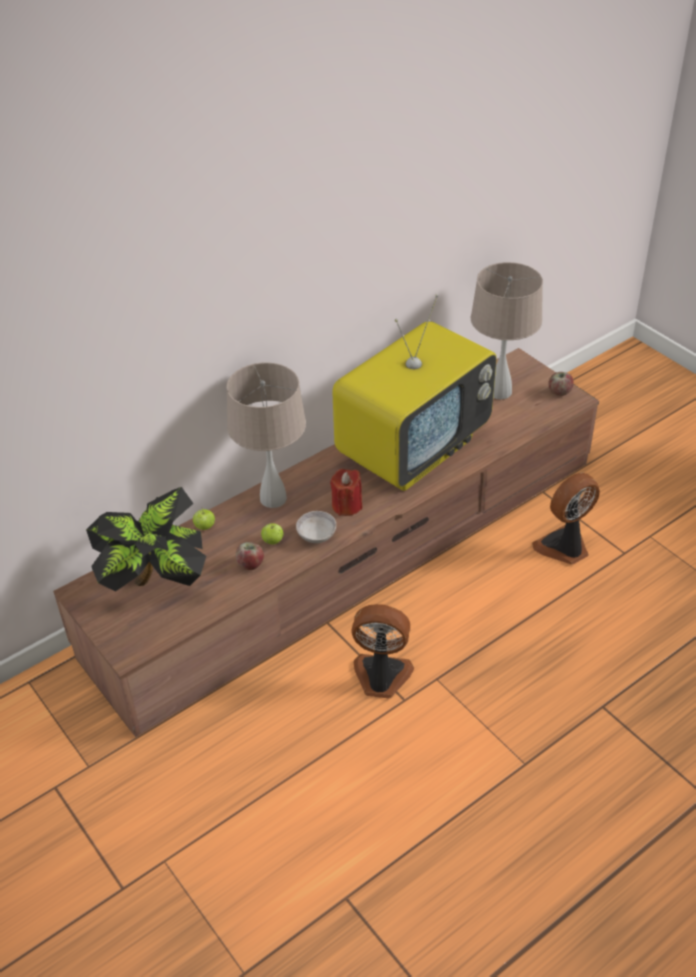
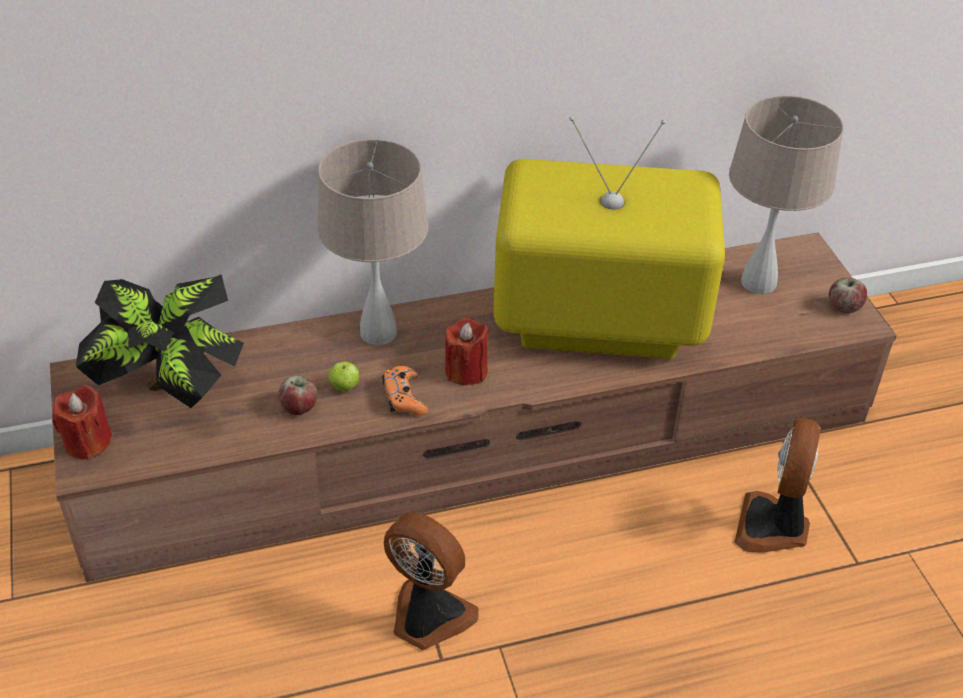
camera: 20 degrees right, 0 degrees up
(118, 634) = (87, 442): none -> red candle
(205, 527) = (273, 342): apple -> none
(316, 535) = (404, 397): grey bowl -> orange game controller
(413, 449) = (596, 324): television -> television turned 150 degrees counterclockwise
(564, 547) = (773, 527): fan -> fan turned 60 degrees counterclockwise

